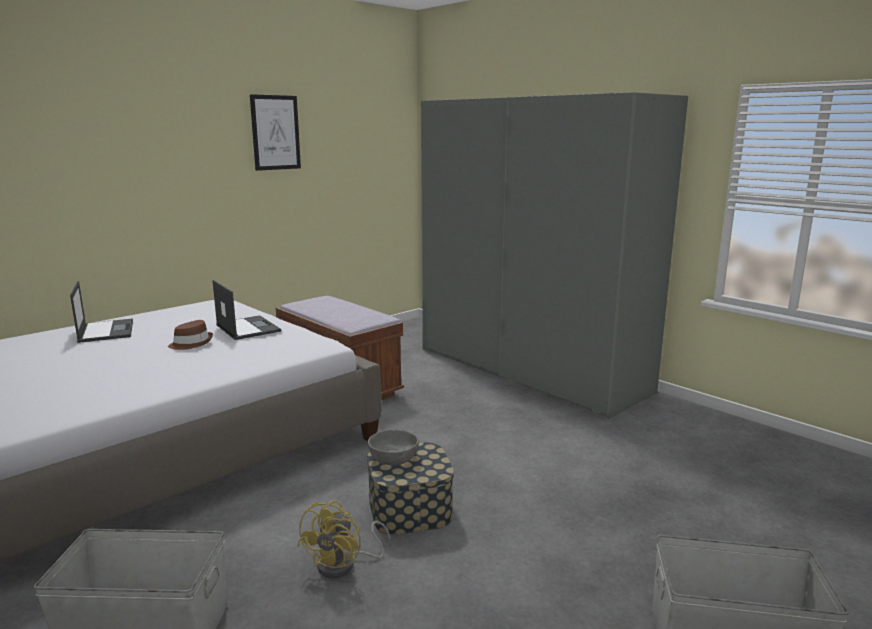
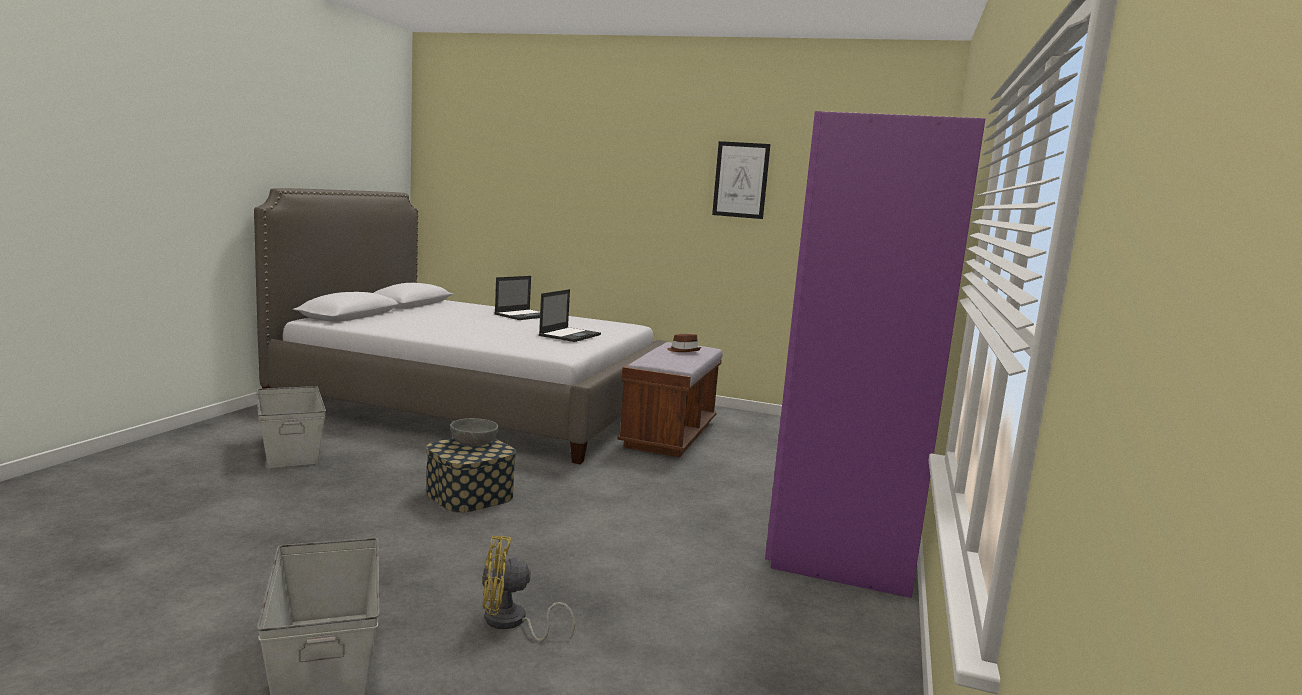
camera: 60 degrees right, 5 degrees down
(191, 343) = (517, 329): brown hat -> brown hat (683, 350)
(344, 565) = (376, 486): yellow fan -> yellow fan (511, 623)
(529, 370) = (850, 508): grey wardrobe -> purple wardrobe

